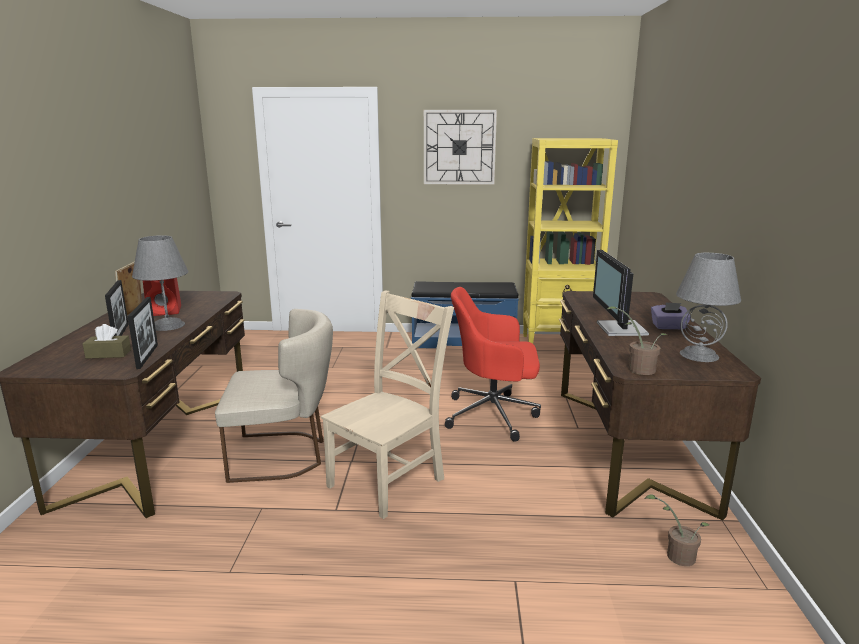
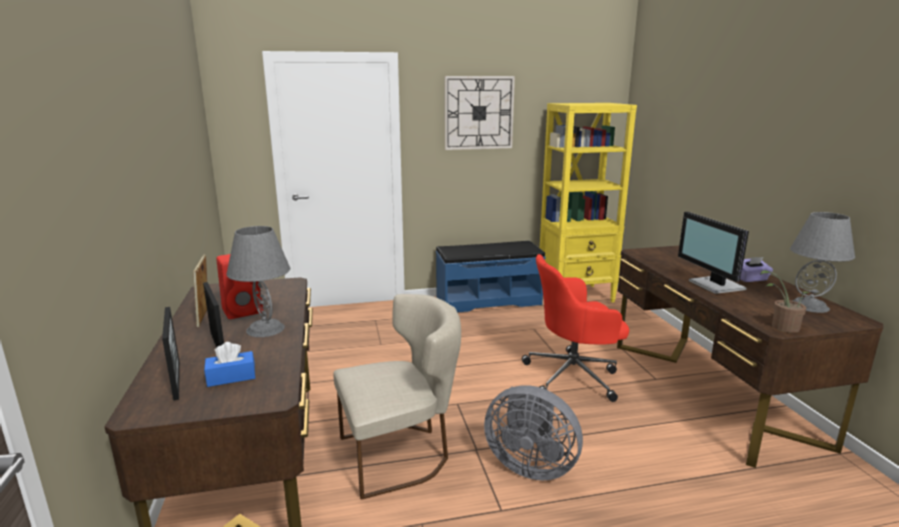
camera: 15 degrees left, 0 degrees up
(108, 354) = (231, 377): brown tissue box -> blue tissue box
(147, 356) = (283, 374): picture frame -> picture frame (176, 380)
(389, 480) = (530, 465): beige chair -> grey fan
(676, 555) = (834, 497): potted plant -> none

